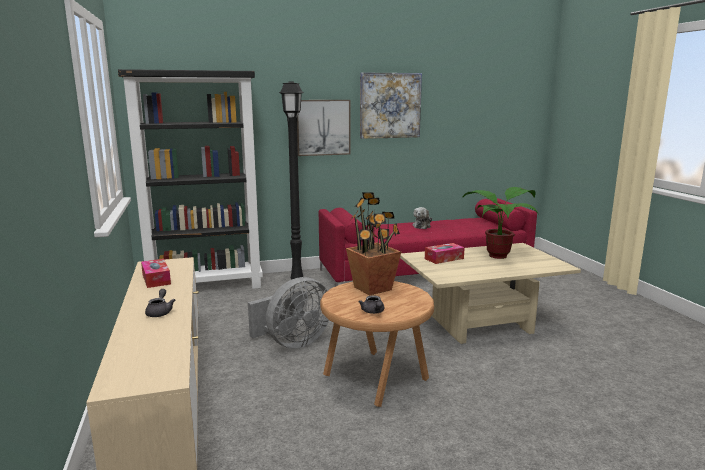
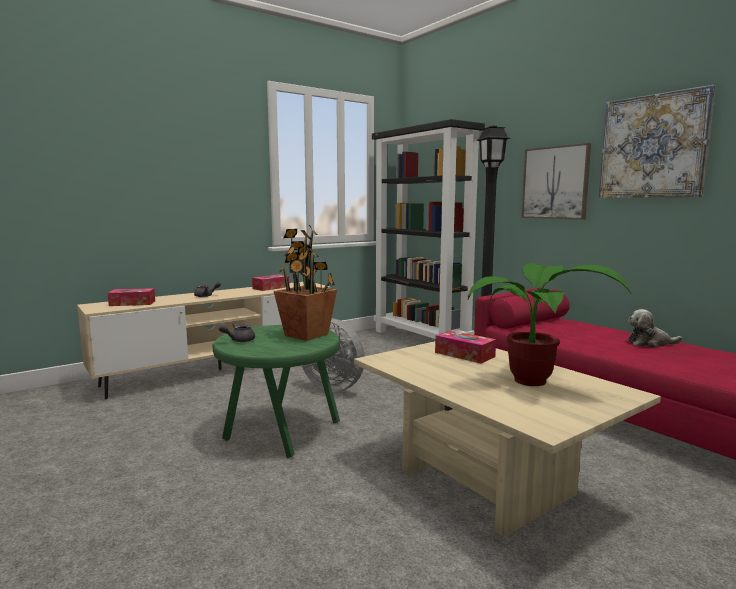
camera: 70 degrees right, 5 degrees down
(147, 356) = (132, 303): none -> tissue box
(376, 379) = (280, 431): brown side table -> green side table

